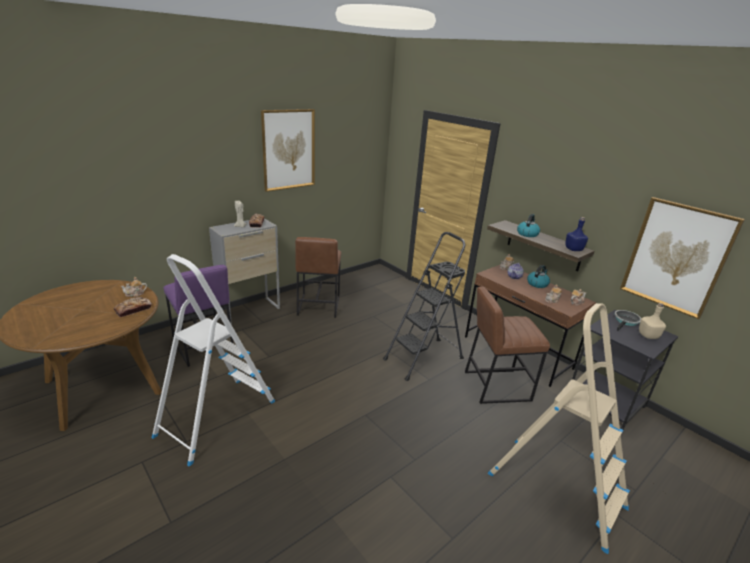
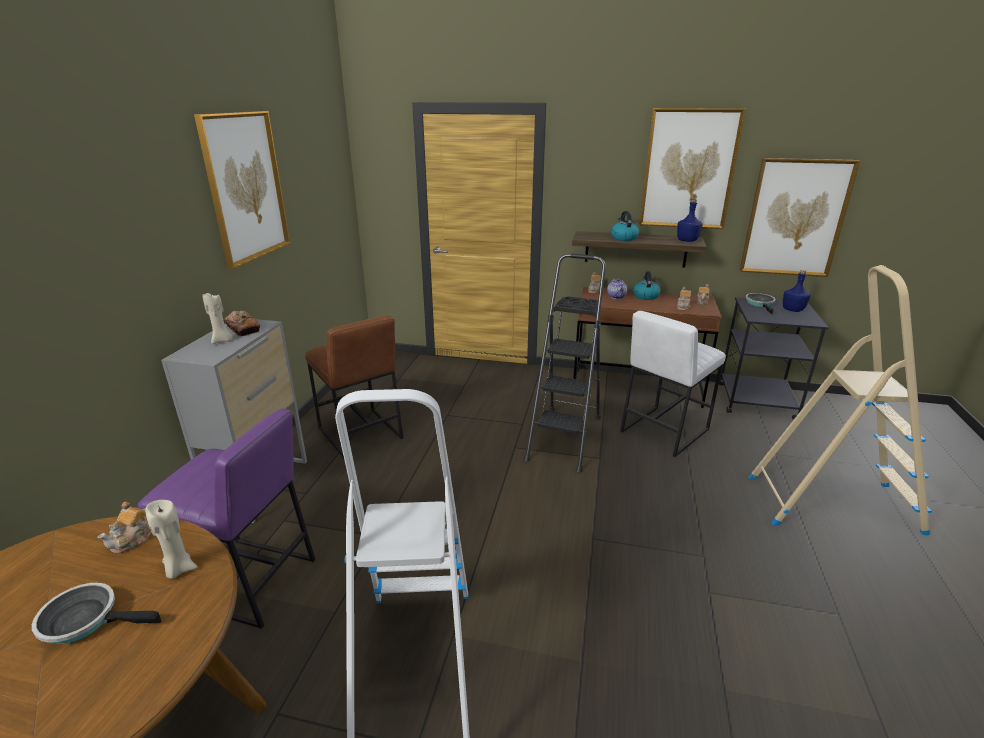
camera: 35 degrees left, 0 degrees up
(95, 311) = (86, 620): none -> frying pan
(133, 310) = (179, 569): bread -> beige candle
(496, 386) = (663, 431): brown chair -> white chair
(591, 193) = (688, 169): none -> picture
(647, 335) = (792, 309): beige bottle -> blue bottle

